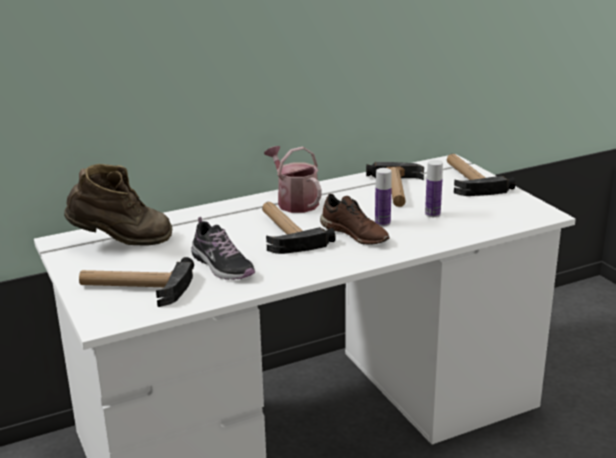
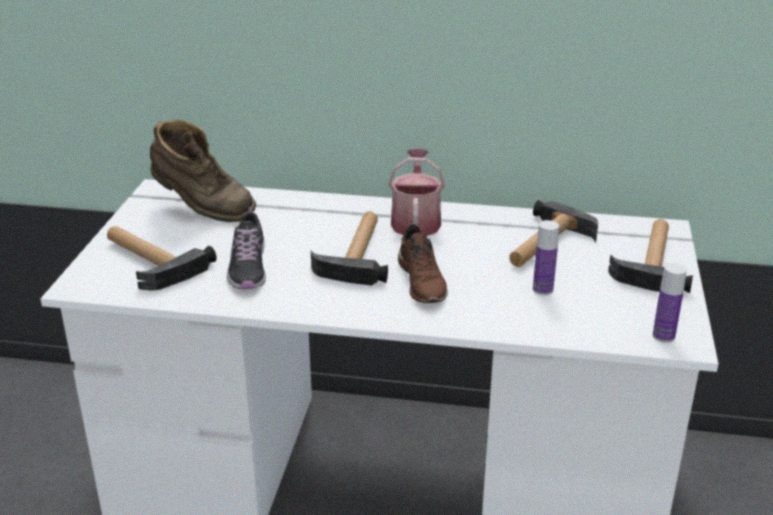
camera: 35 degrees right, 5 degrees up
(382, 223) = (470, 279): bottle -> bottle (663, 336)

